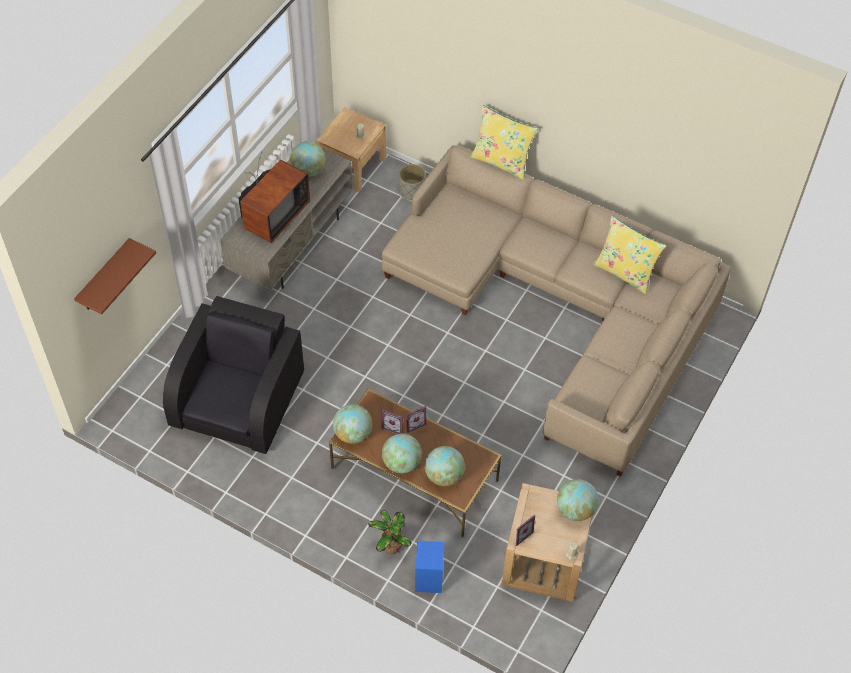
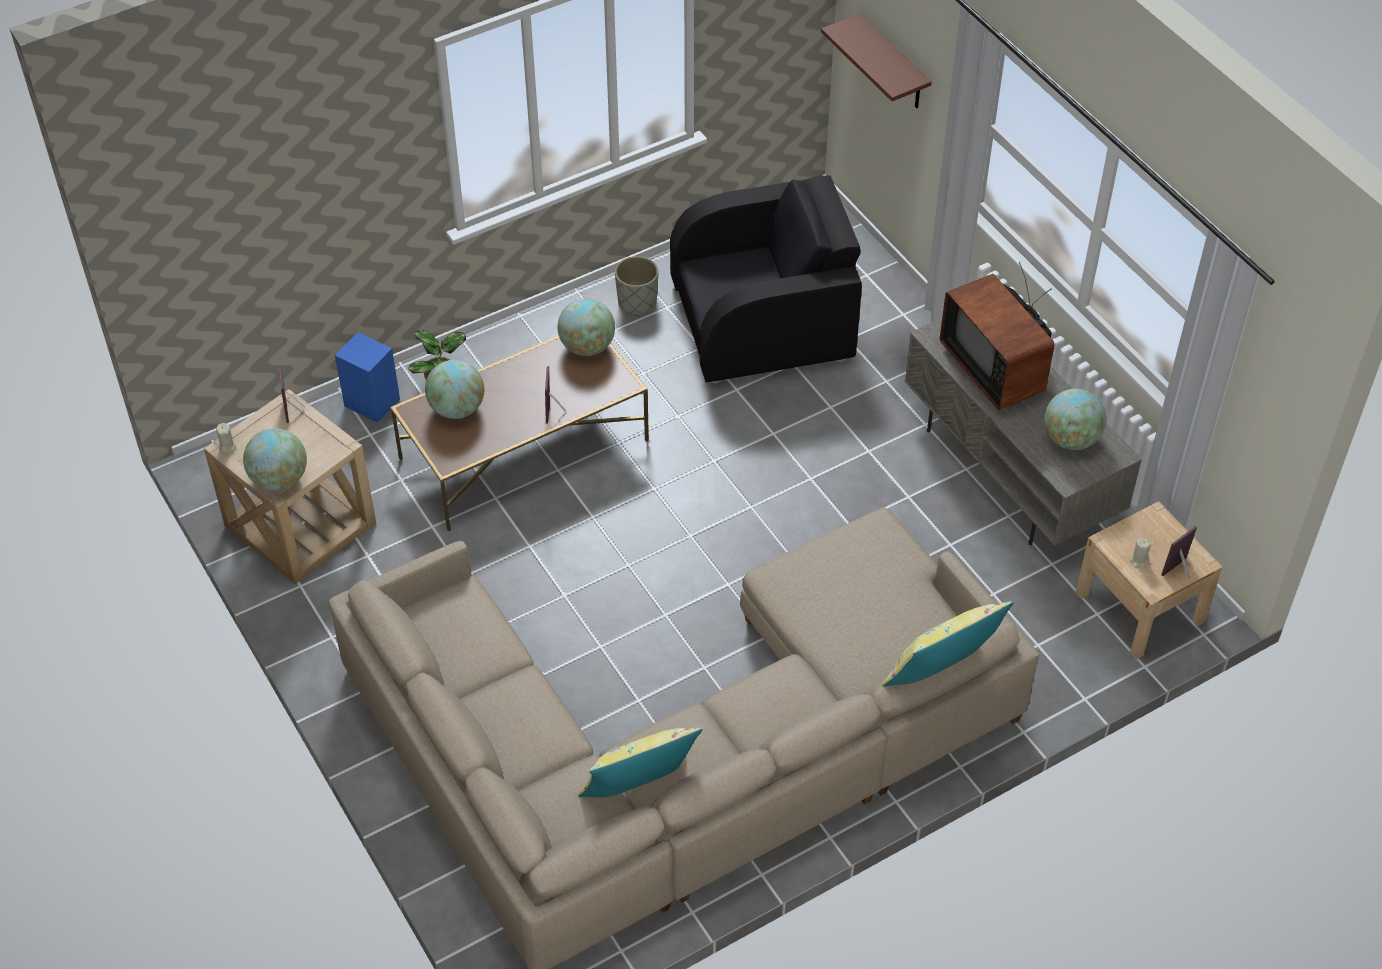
camera: 120 degrees right, 5 degrees down
(238, 400) = (763, 323): black armchair -> black armchair turned 60 degrees counterclockwise
(394, 427) = (567, 390): picture frame -> picture frame (1180, 572)
(401, 463) = (508, 376): globe -> none
(411, 192) = (1039, 662): grey planter -> grey planter (637, 302)

